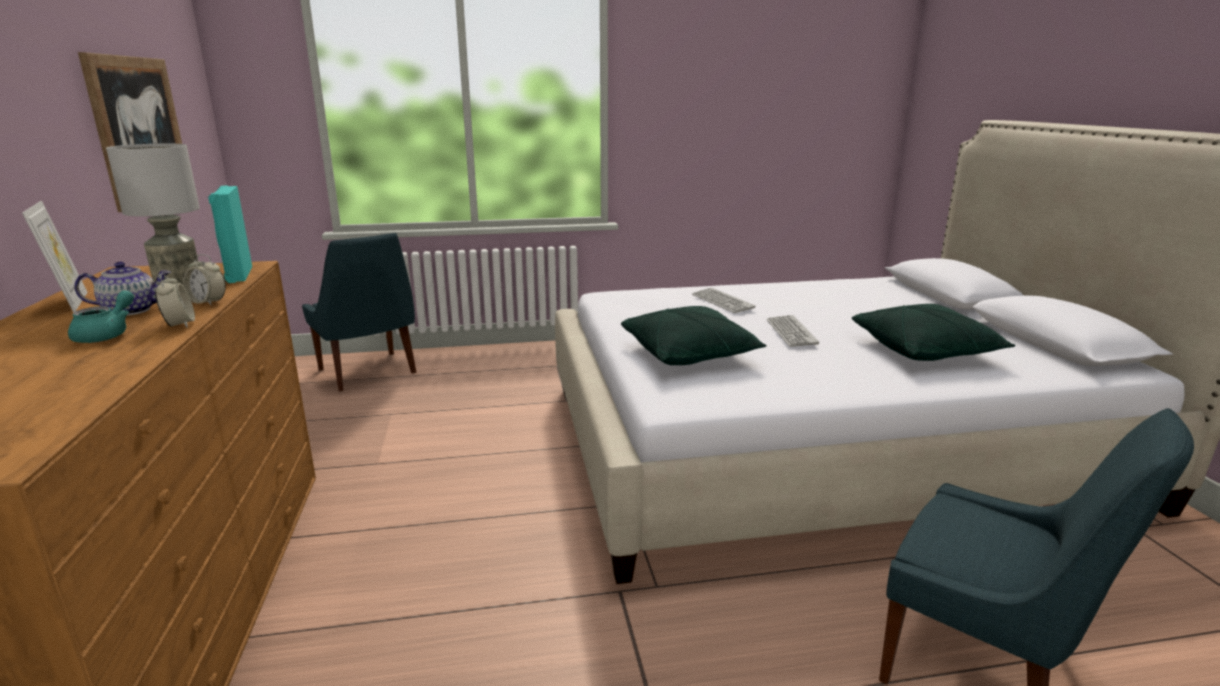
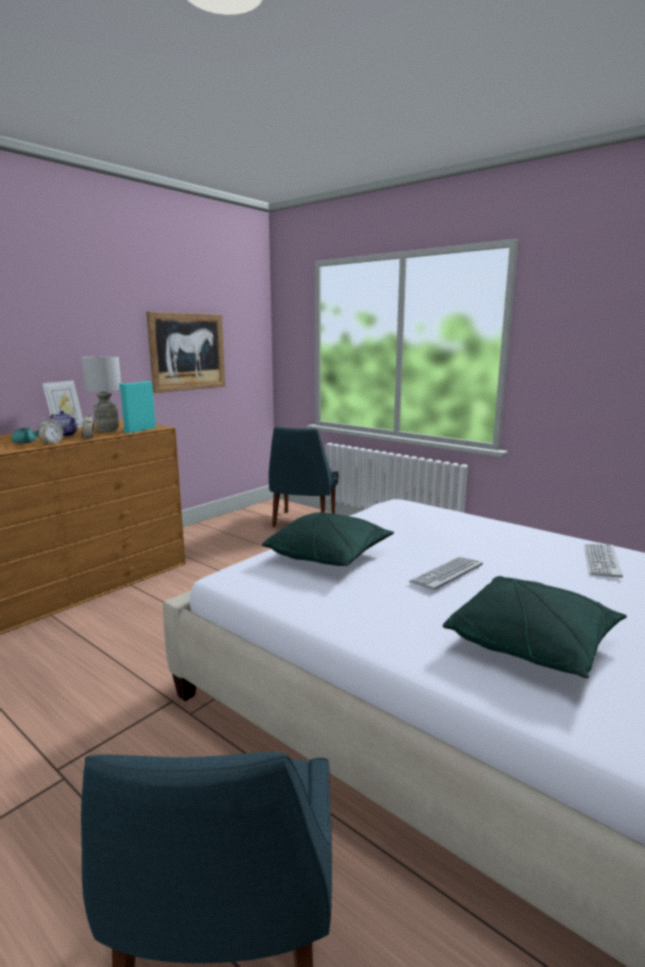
camera: 50 degrees right, 5 degrees down
(722, 301) = (461, 533): keyboard -> keyboard (601, 561)

